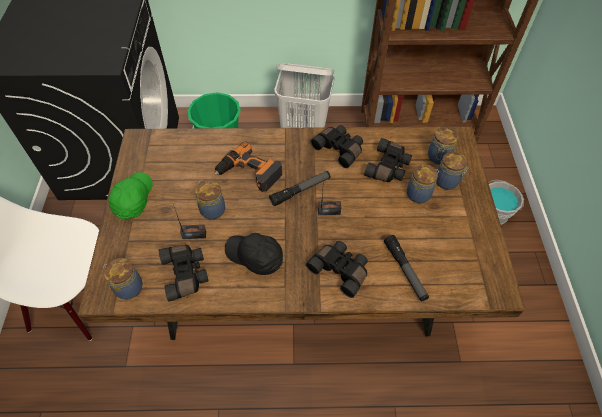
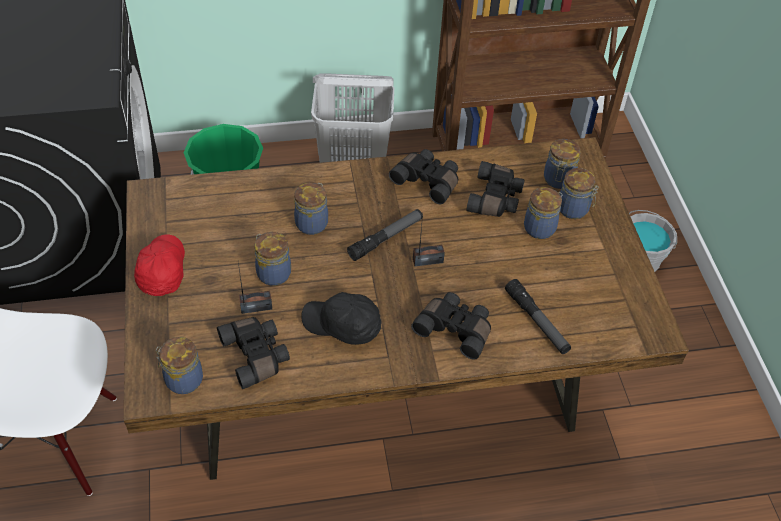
camera: 10 degrees left, 5 degrees down
(133, 199) = (162, 271): green cap -> red cap
(249, 173) = (312, 223): power drill -> jar

